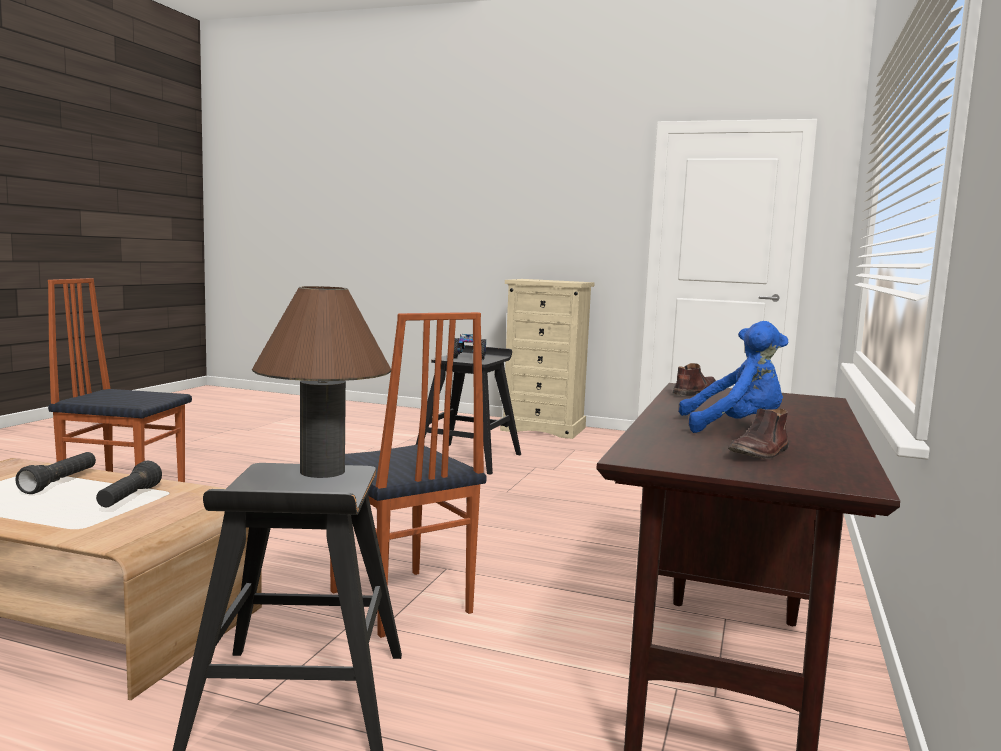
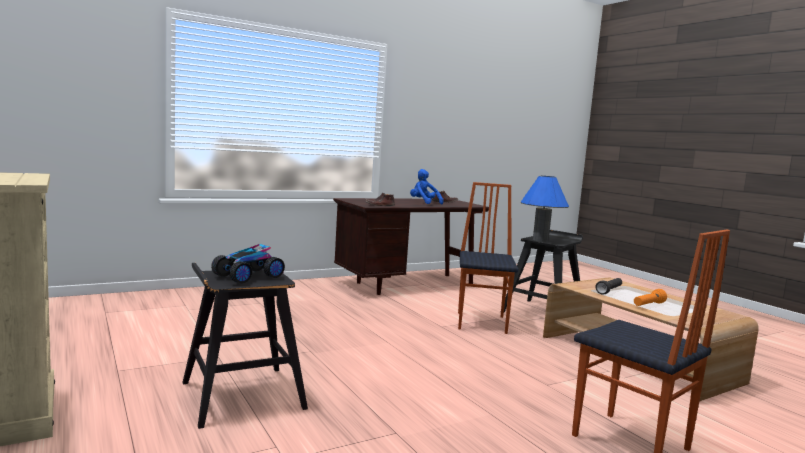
camera: 140 degrees left, 0 degrees up
(59, 483) = (648, 305): black flashlight -> orange flashlight
(322, 471) = (540, 240): brown table lamp -> blue table lamp

